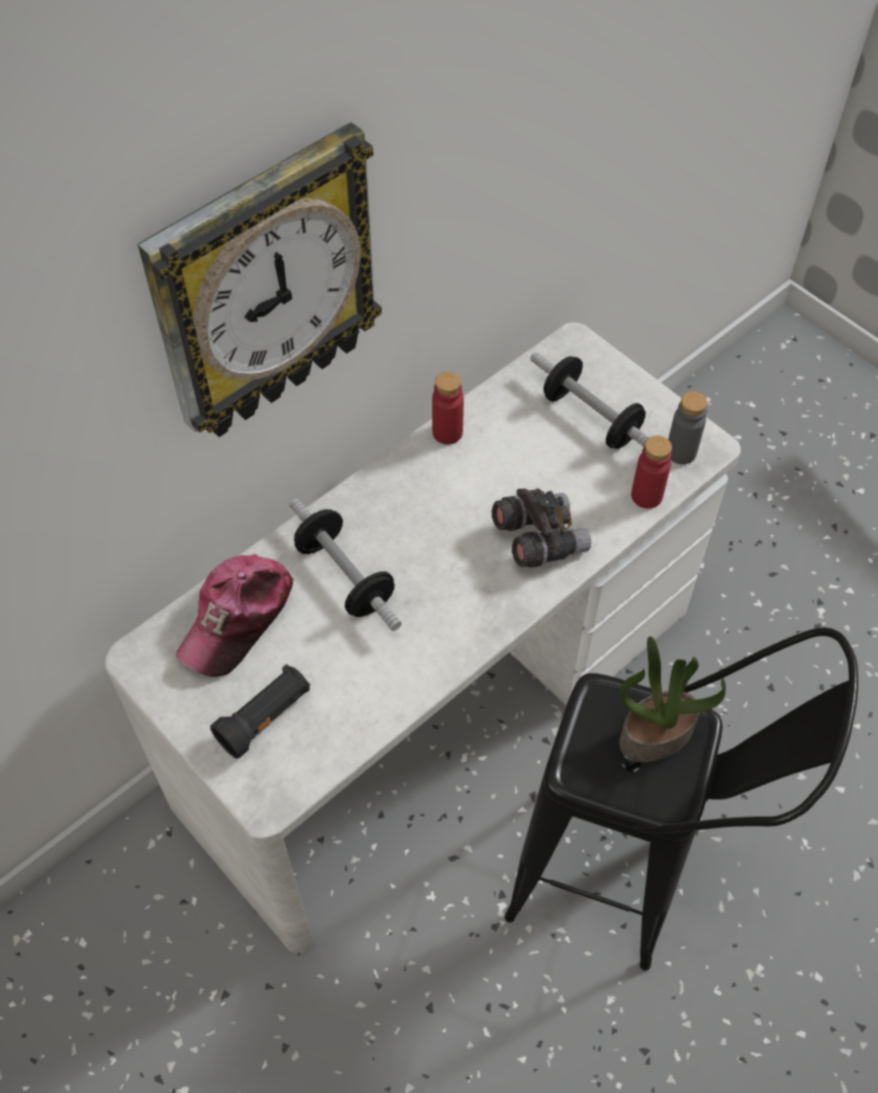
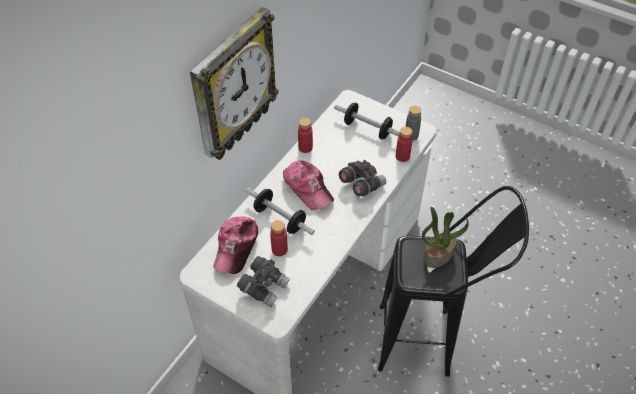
camera: 15 degrees left, 5 degrees down
(265, 718) = (264, 286): black flashlight -> grey binoculars
(322, 644) = (279, 249): none -> red bottle
(423, 523) = (307, 188): none -> cap

